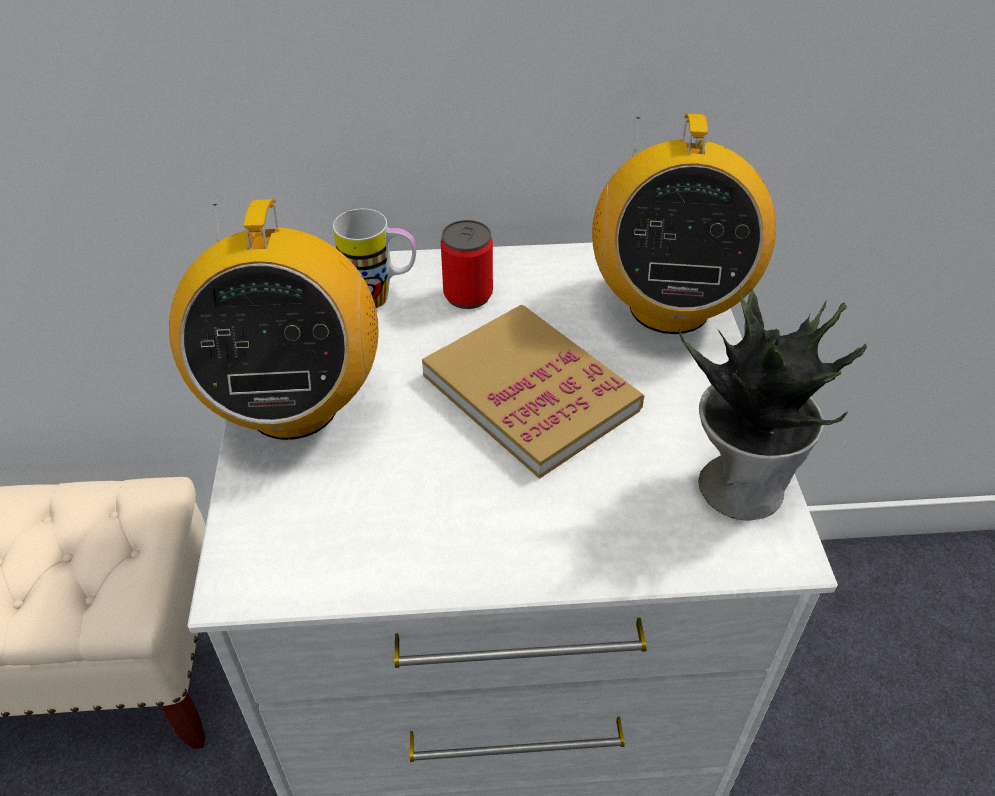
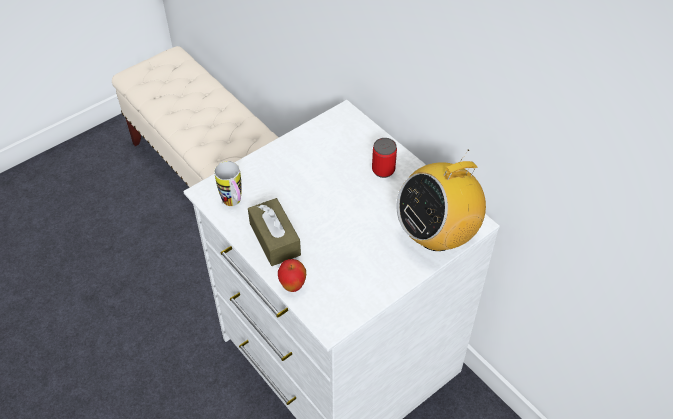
camera: 55 degrees right, 5 degrees up
(293, 405) = (283, 158): radio -> none
(382, 298) = (357, 147): mug -> mug (234, 203)
(491, 526) = (275, 239): none -> brown tissue box
(530, 392) = (346, 217): book -> none
(638, 559) = (293, 286): none -> apple
(740, 483) = (353, 300): potted plant -> none

